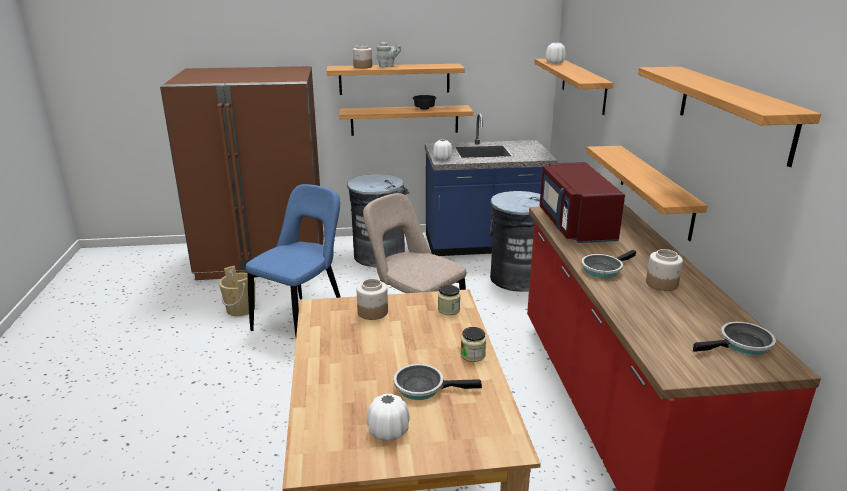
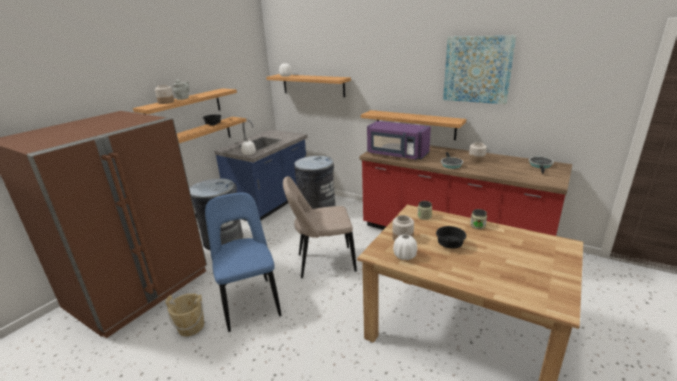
camera: 50 degrees left, 0 degrees up
(388, 431) = (537, 272): white vase -> white vase (405, 256)
(392, 347) = (450, 244): none -> black bowl
(423, 387) = (499, 248): frying pan -> none
(575, 225) = (396, 154): red microwave -> purple microwave
(733, 112) = (477, 69): shelf -> picture

